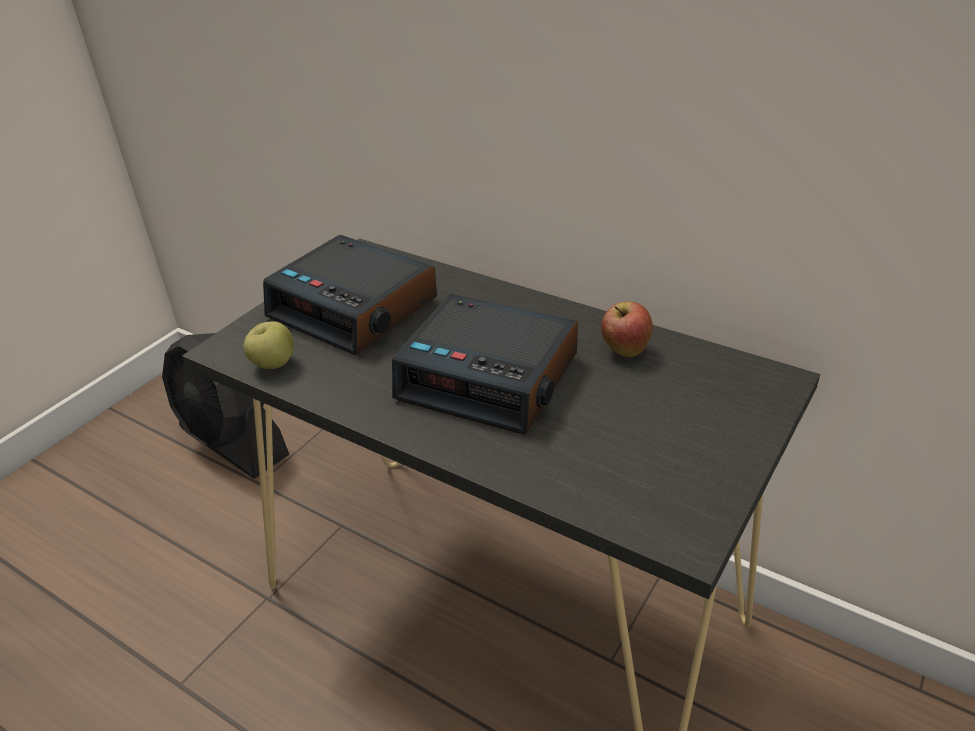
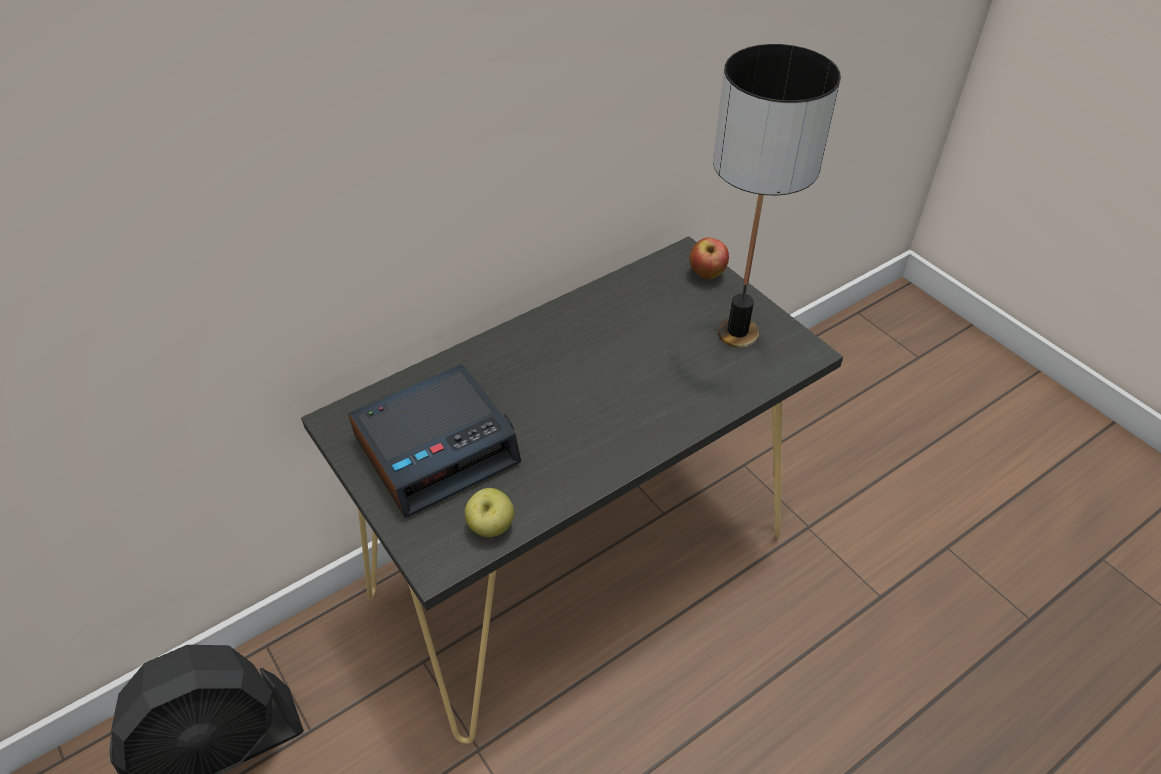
camera: 70 degrees left, 10 degrees up
(490, 377) = (599, 388): alarm clock -> none
(625, 350) = (611, 308): apple -> apple (707, 274)
(667, 460) = (736, 333): none -> table lamp

